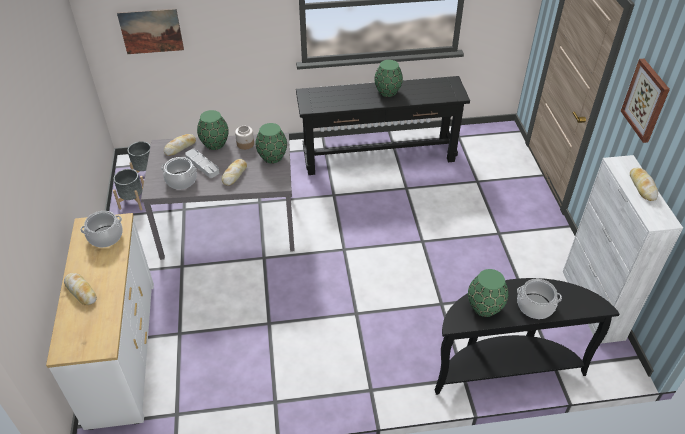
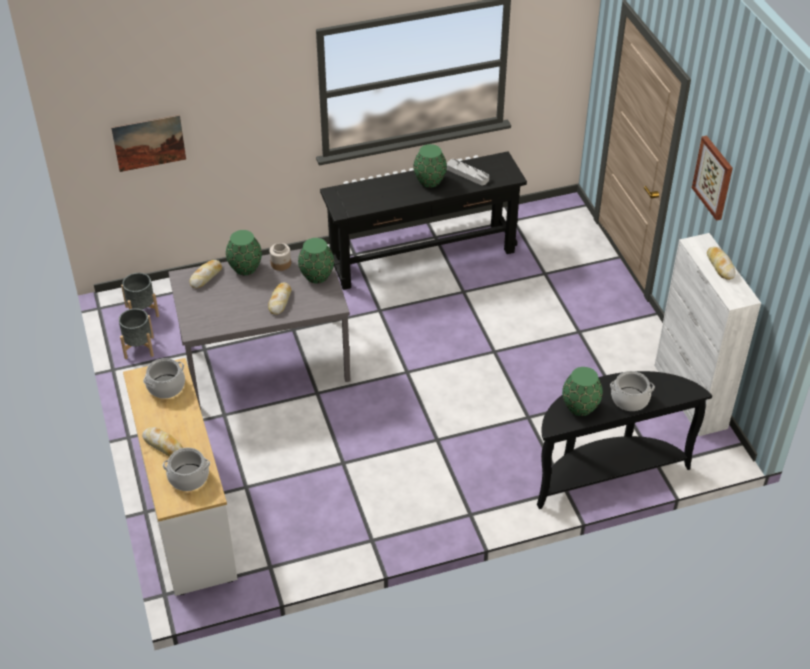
camera: 10 degrees left, 0 degrees up
(181, 180) = (221, 315): cooking pot -> cooking pot (189, 477)
(202, 165) = (239, 294): grey tray -> grey tray (467, 174)

